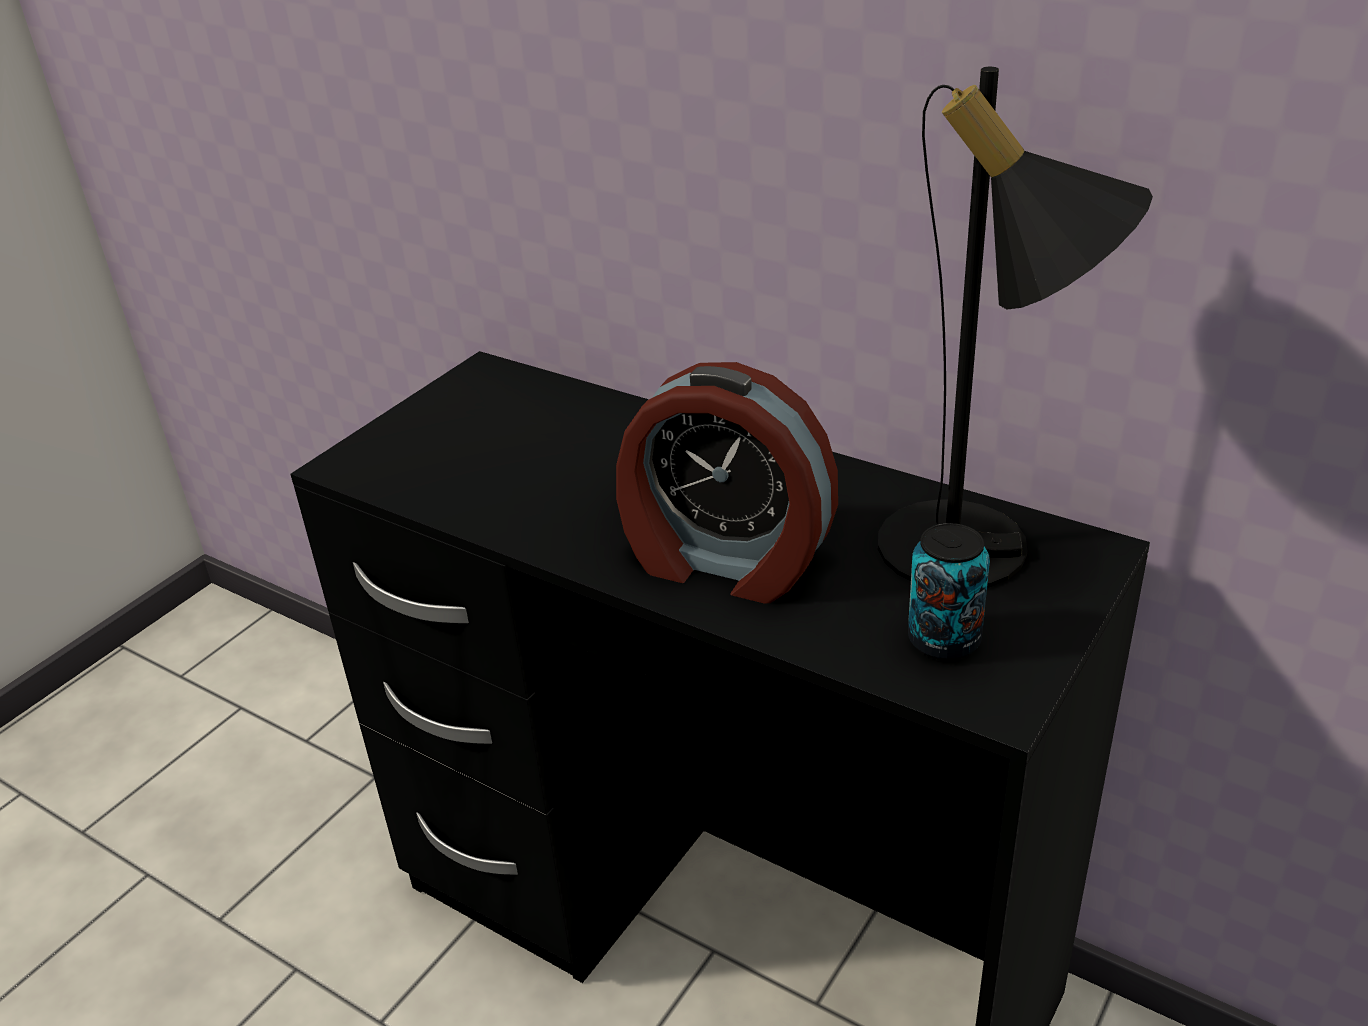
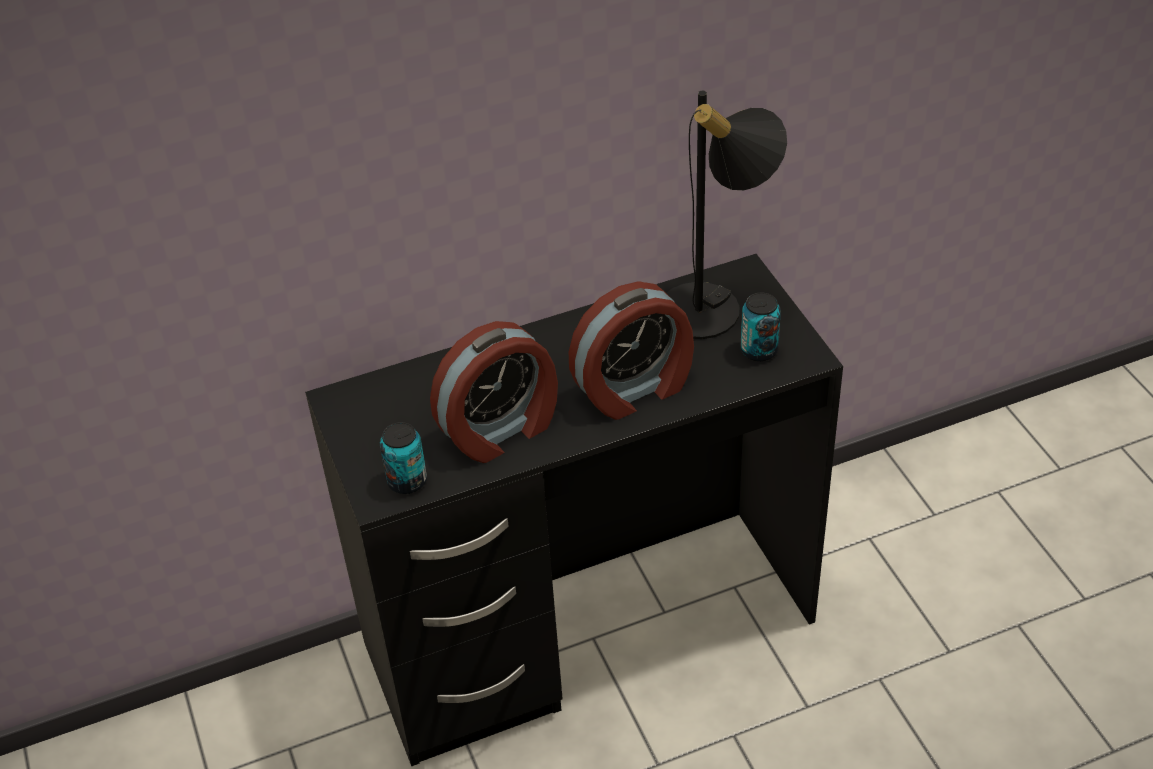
camera: 55 degrees left, 10 degrees up
(388, 470) = (407, 481): none -> can
(537, 493) = (501, 429): none -> alarm clock

